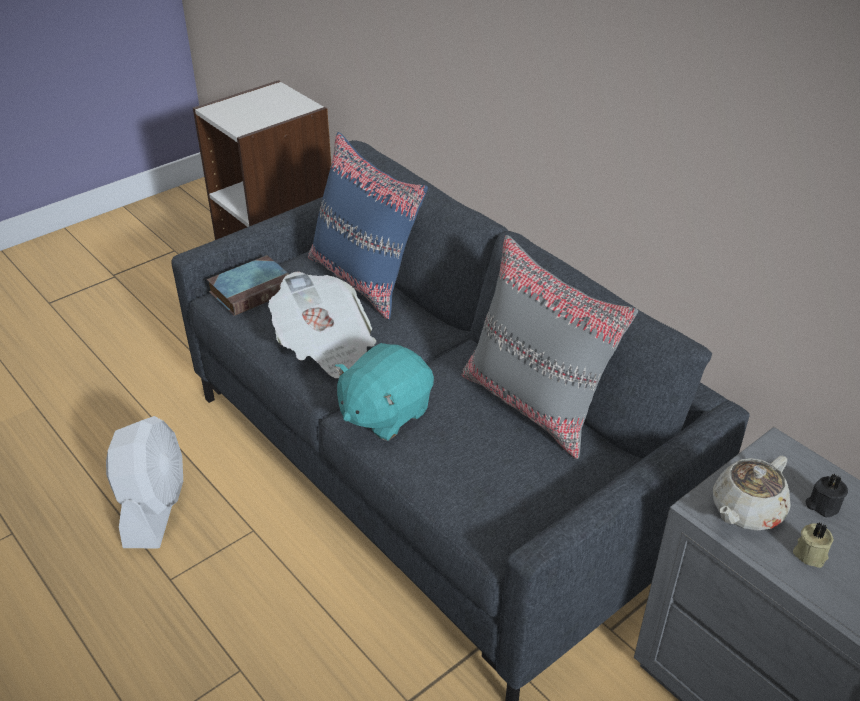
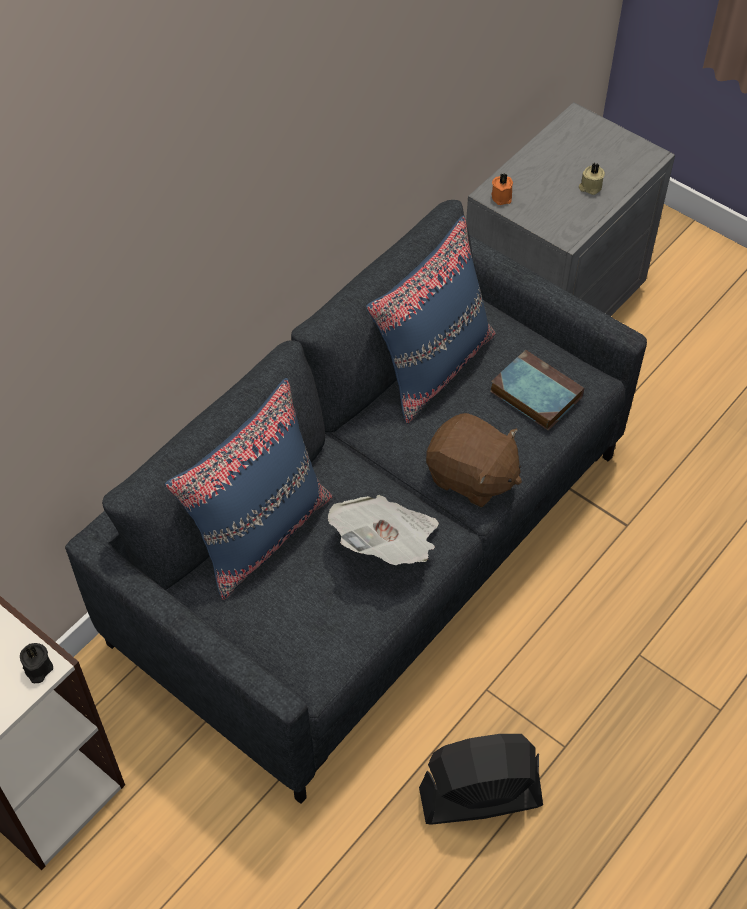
camera: 100 degrees left, 15 degrees up
(154, 507) = (479, 797): white fan -> black fan
(253, 290) = (299, 640): book -> book (534, 393)
(384, 413) = (471, 477): turquoise plush toy -> brown plush toy
(535, 404) = (433, 365): grey pillow -> blue pillow
(745, 510) = (562, 215): beige teapot -> none
(775, 457) = (502, 196): none -> orange candle
(822, 505) = (543, 177): black candle -> black candle (37, 669)

